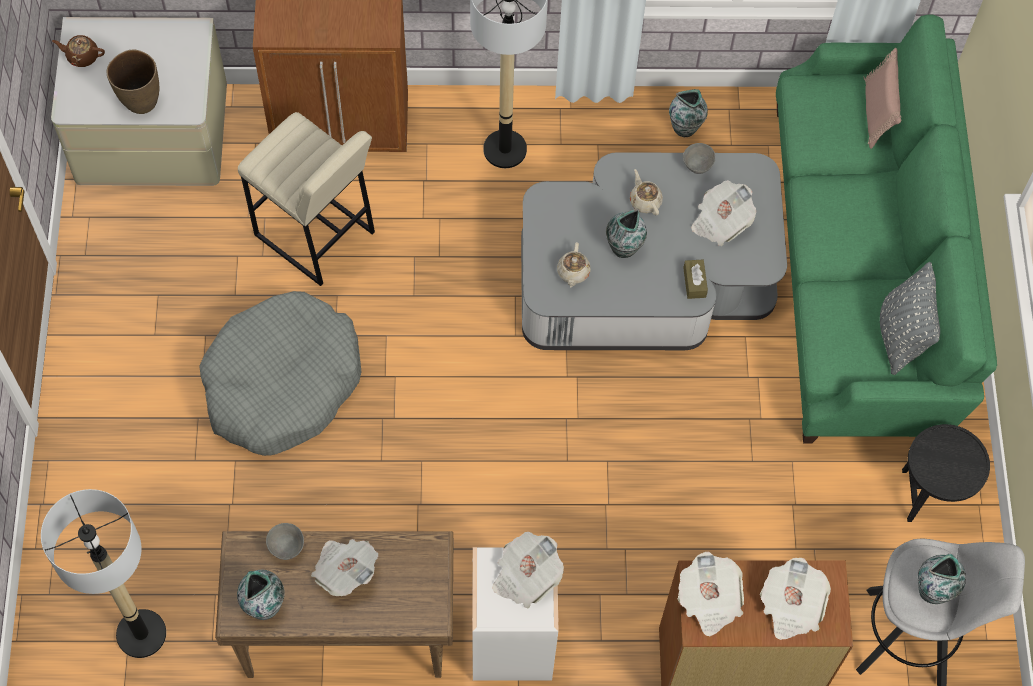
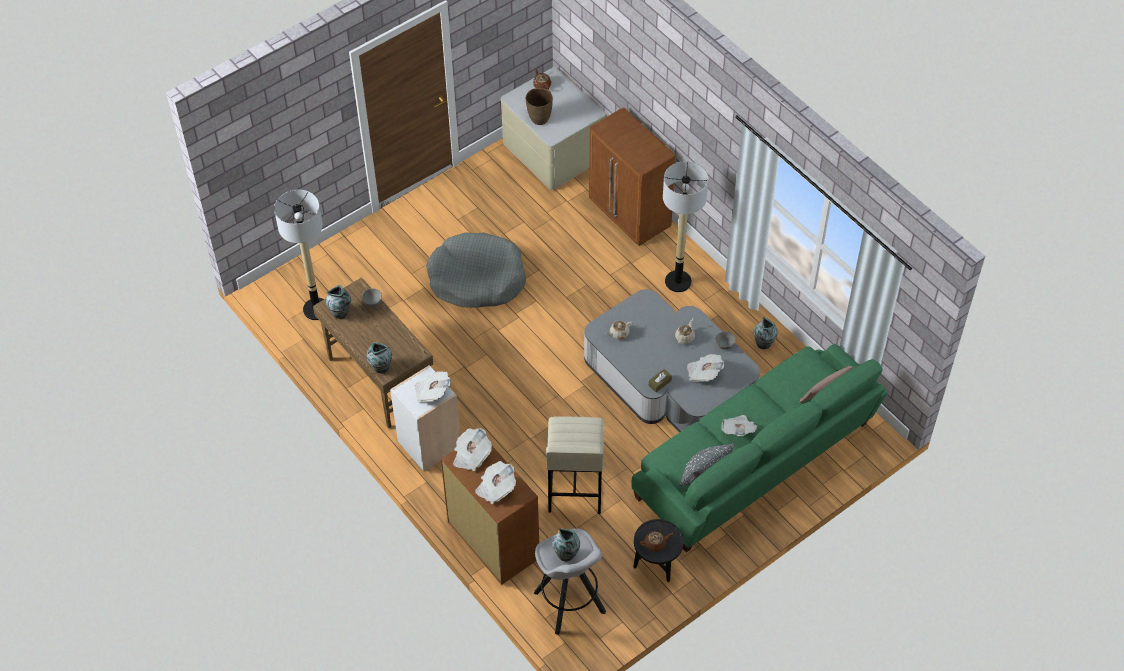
camera: 55 degrees right, 10 degrees down
(317, 235) = (562, 242): beige stool -> beige stool (575, 490)
(345, 570) = (380, 329): newspaper -> newspaper (738, 431)
(623, 248) = (651, 344): vase -> vase (380, 367)
(951, 469) = (655, 544): none -> brown teapot

